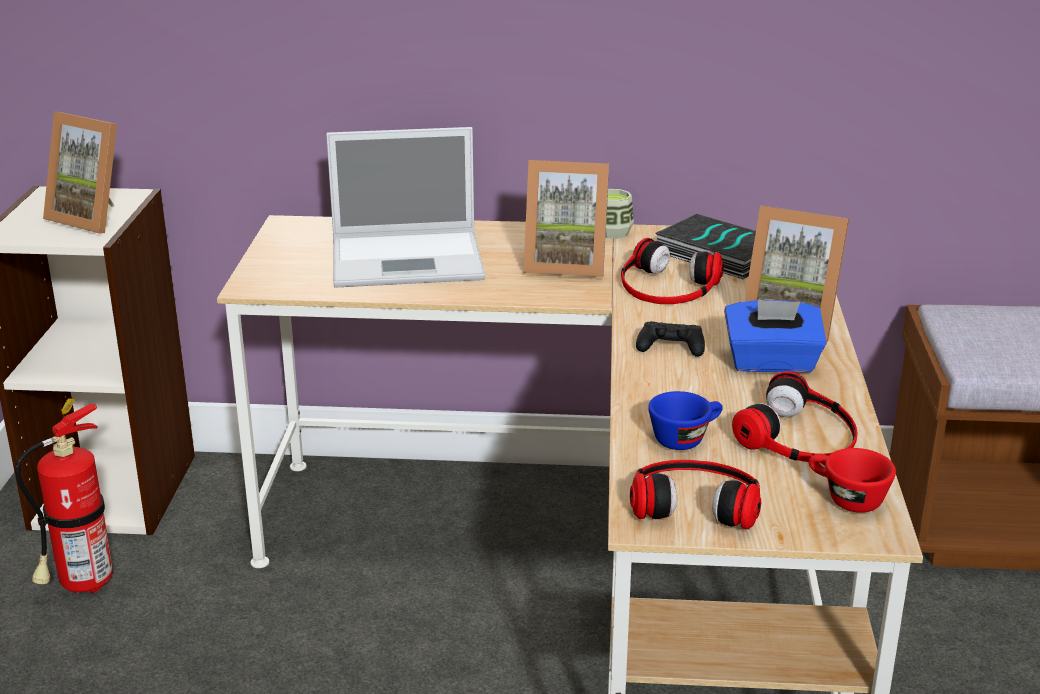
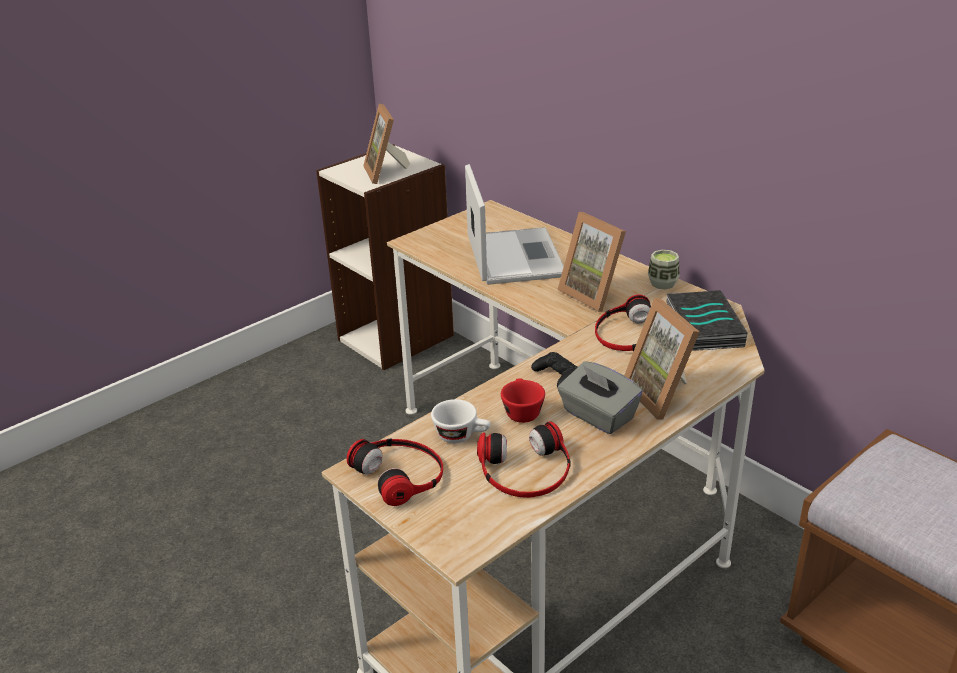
camera: 45 degrees right, 5 degrees up
(81, 587) = (325, 381): fire extinguisher -> none
(410, 259) = (514, 256): laptop -> laptop turned 135 degrees counterclockwise
(685, 438) = (461, 436): blue cup -> white cup
(771, 363) = (597, 416): blue tissue box -> grey tissue box
(845, 499) = (478, 522): red cup -> red cup (521, 411)

